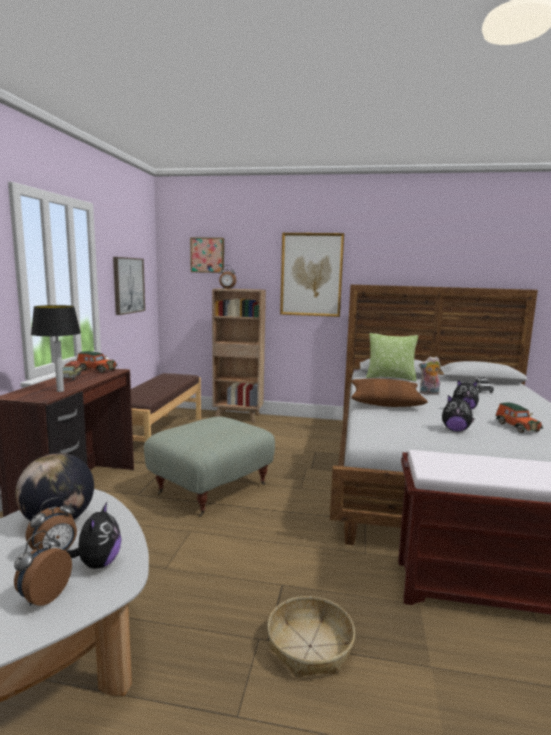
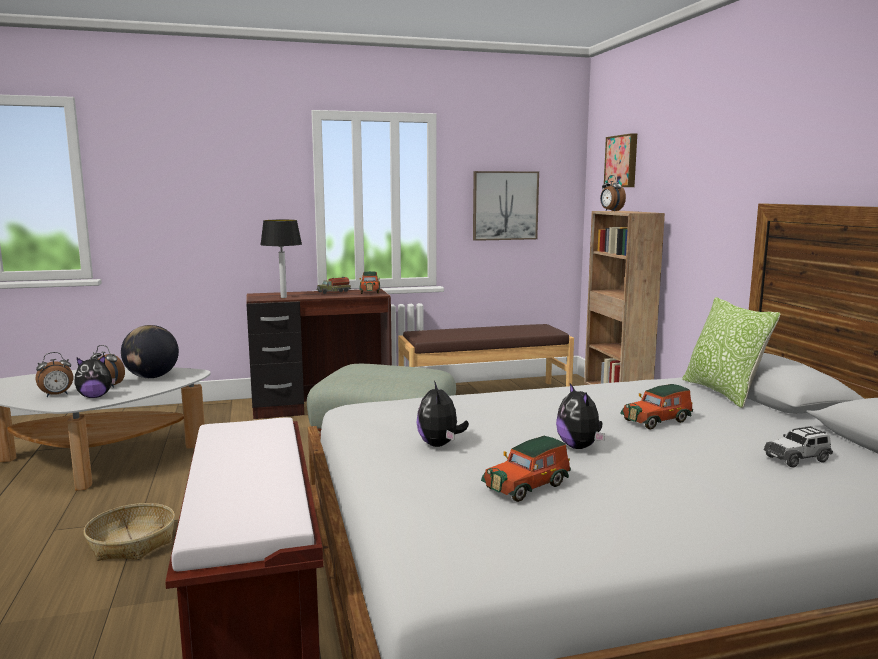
camera: 65 degrees right, 0 degrees up
(43, 597) = (57, 395): alarm clock -> alarm clock turned 150 degrees clockwise
(311, 275) = (722, 186): picture -> none
(385, 401) = (542, 400): brown pillow -> none
(429, 393) = (658, 420): plush toy -> toy car

